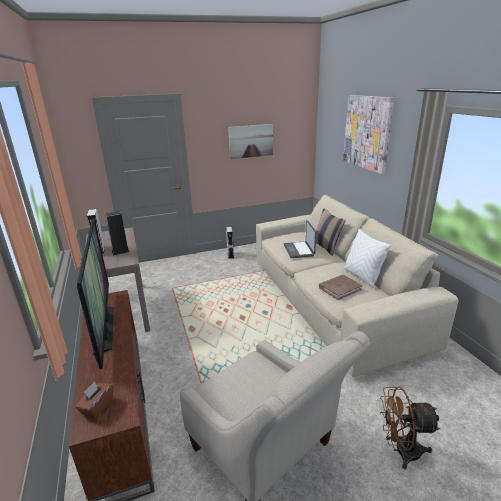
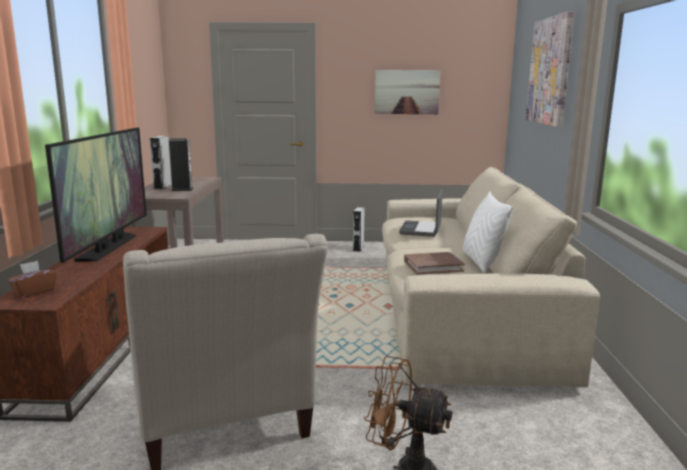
camera: 20 degrees right, 10 degrees down
(326, 247) = (465, 233): pillow -> none

